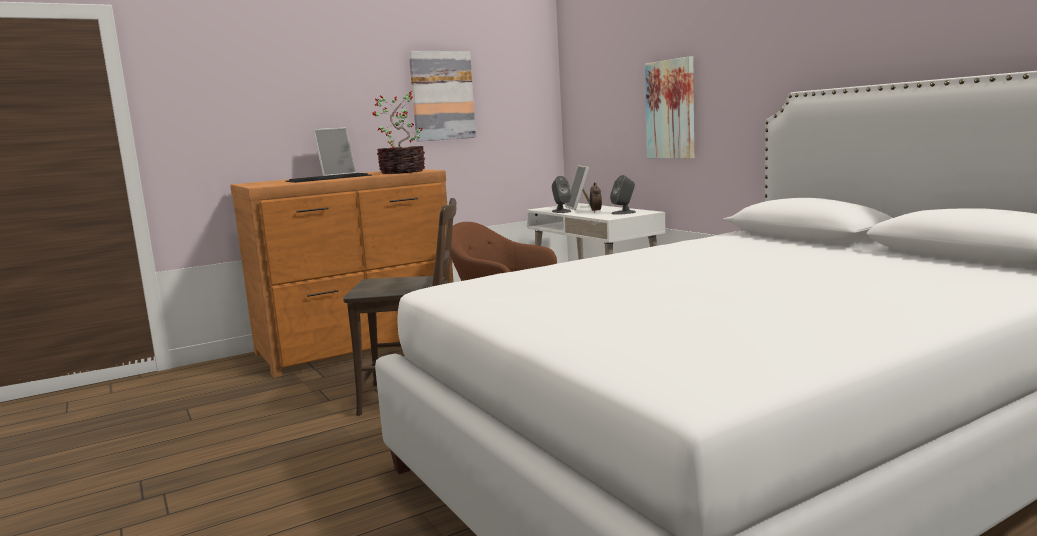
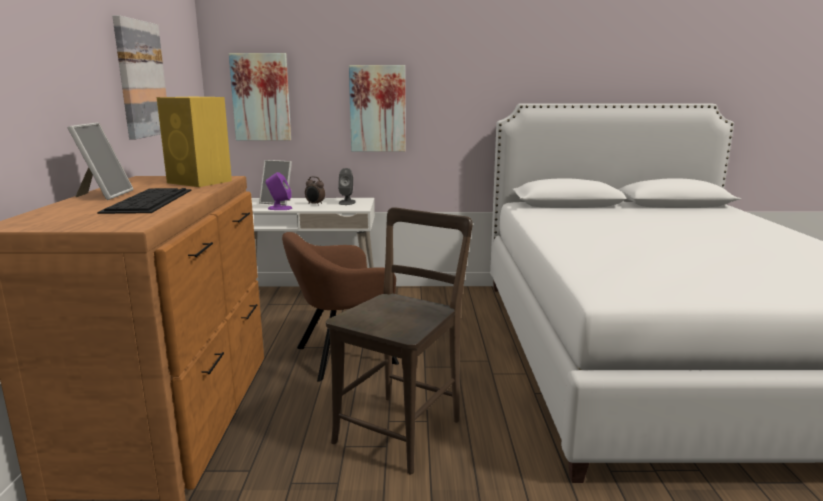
camera: 60 degrees left, 5 degrees up
(403, 172) = (200, 182): potted plant -> yellow speaker
(561, 211) = (279, 208): grey speaker -> purple speaker
(591, 104) = (261, 97): none -> picture

